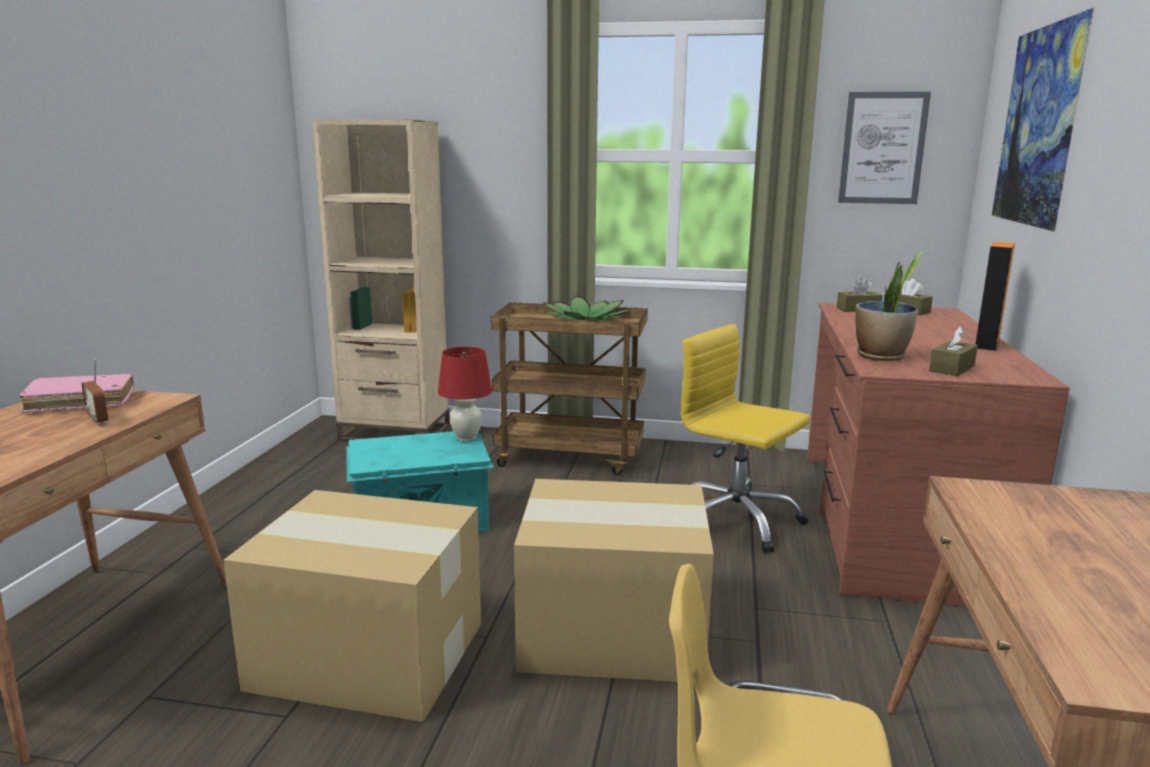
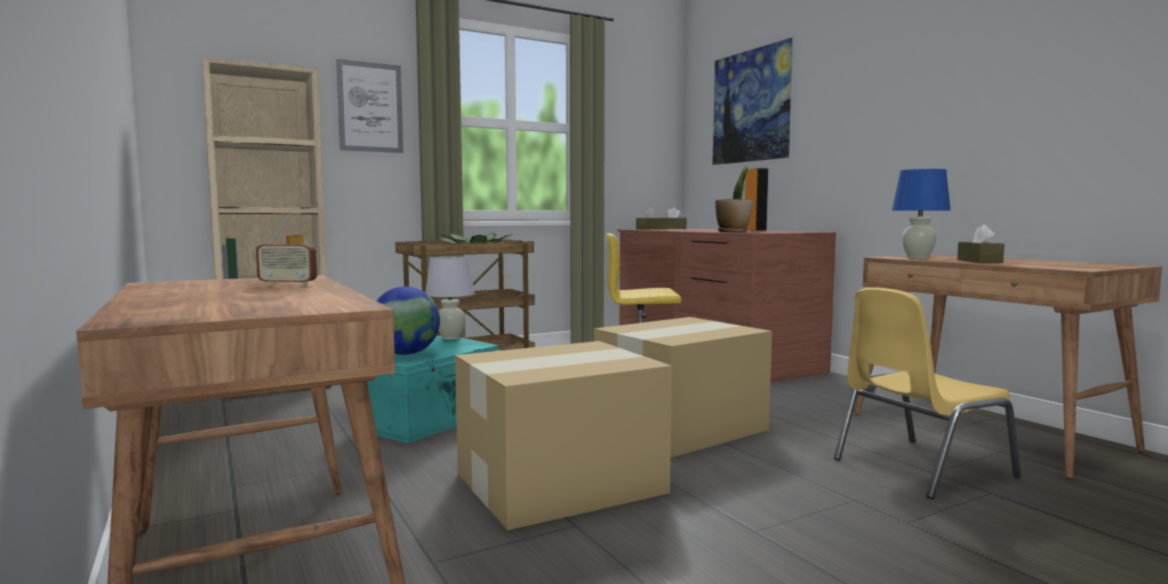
camera: 40 degrees left, 10 degrees down
(81, 402) = (210, 283): pink book -> none
(381, 454) = (406, 354): none -> globe
(466, 437) = (451, 338): red table lamp -> white table lamp
(882, 148) = (635, 127): picture -> picture (370, 107)
(952, 368) = (776, 232): brown tissue box -> brown tissue box (979, 261)
(1003, 508) = (917, 258): none -> blue table lamp

